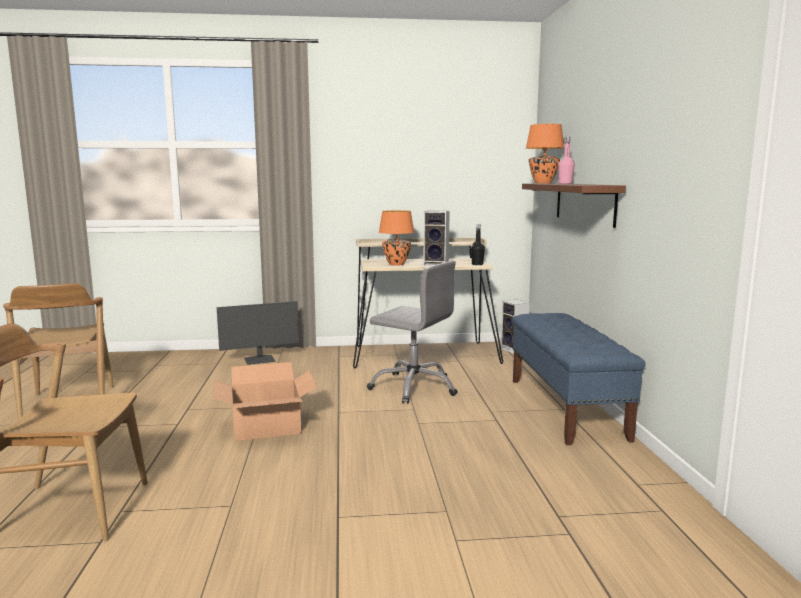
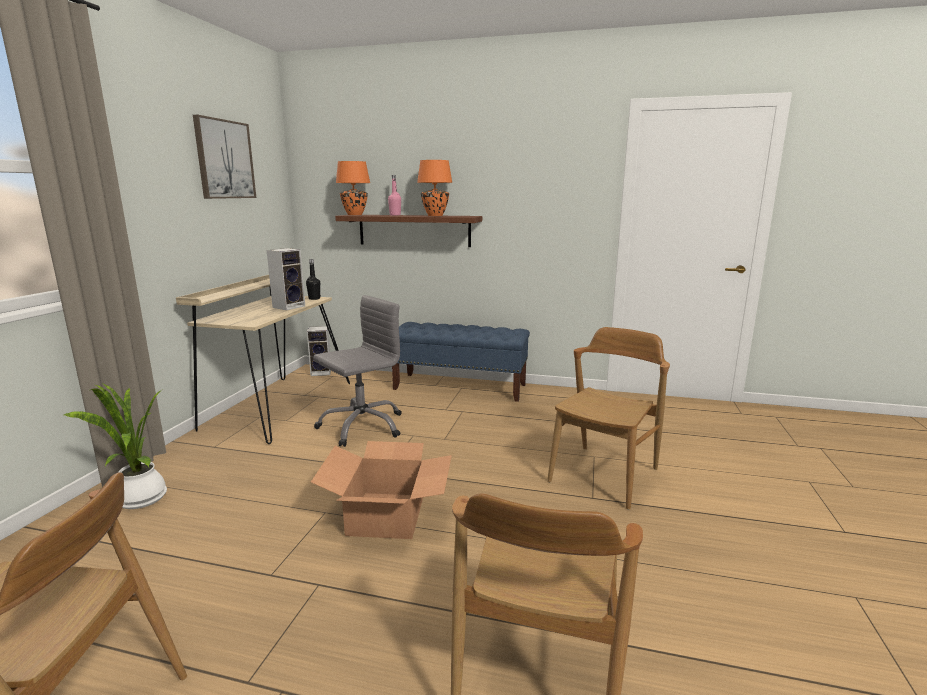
camera: 70 degrees left, 5 degrees up
(260, 360) = (139, 500): monitor -> potted plant
(396, 264) = (258, 315): orange table lamp -> orange table lamp (434, 215)
(398, 521) = (604, 475): none -> brown chair
(439, 132) = (224, 159): none -> picture

